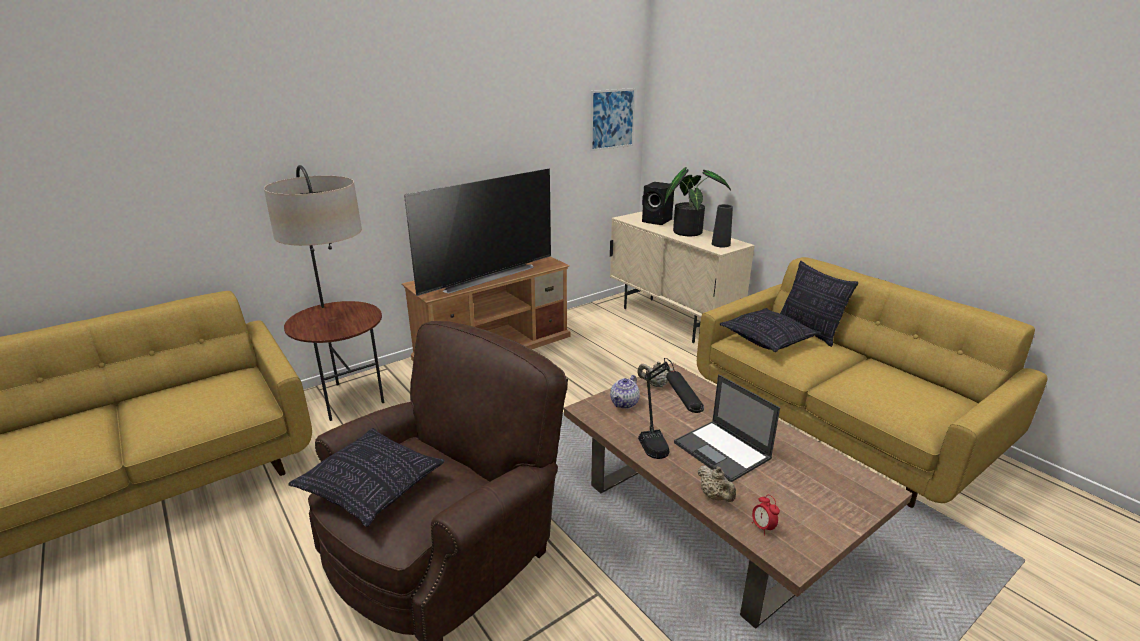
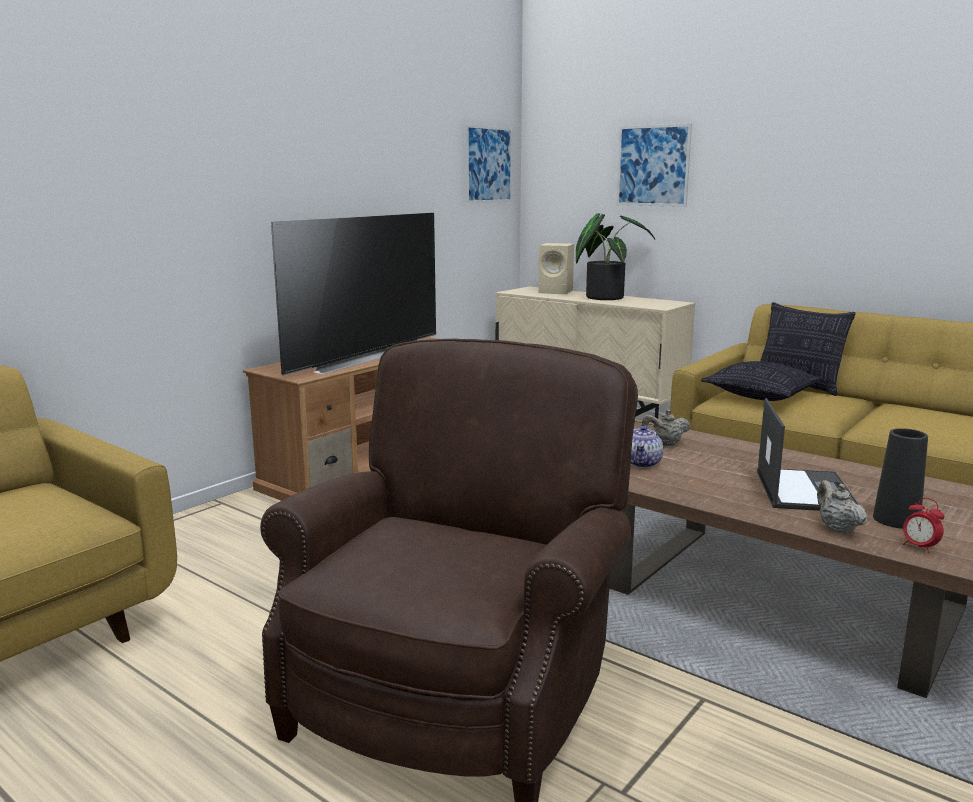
camera: 15 degrees left, 10 degrees down
(348, 399) = (182, 542): floor lamp -> none
(372, 488) = (384, 565): pillow -> none
(657, 221) = (557, 292): black speaker -> beige speaker
(663, 462) = (744, 508): black table lamp -> none
(715, 496) = (836, 529): beige teapot -> beige teapot turned 150 degrees counterclockwise
(720, 244) = (656, 303): black vase -> black vase (896, 520)
(723, 451) = (804, 490): laptop -> laptop turned 120 degrees counterclockwise
(734, 130) = (653, 165): none -> picture

